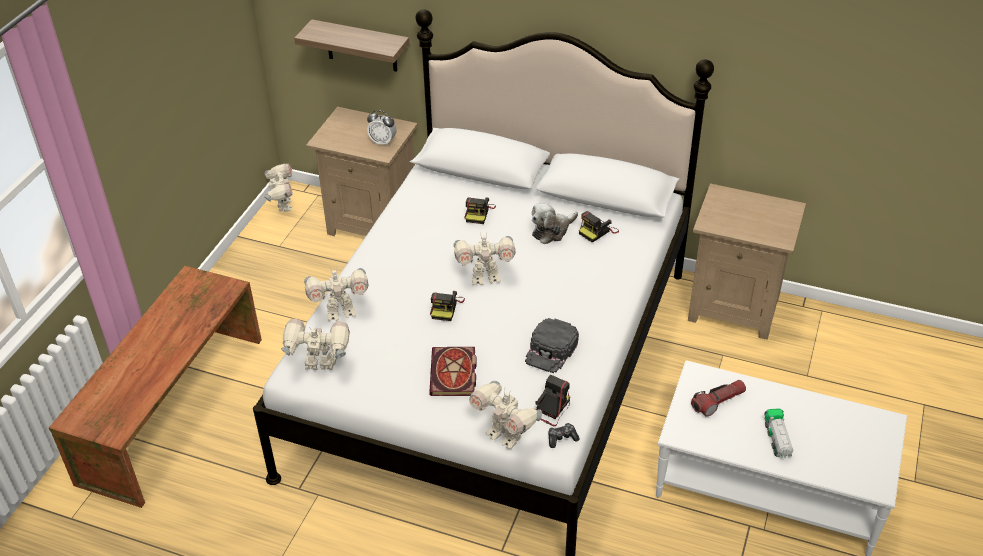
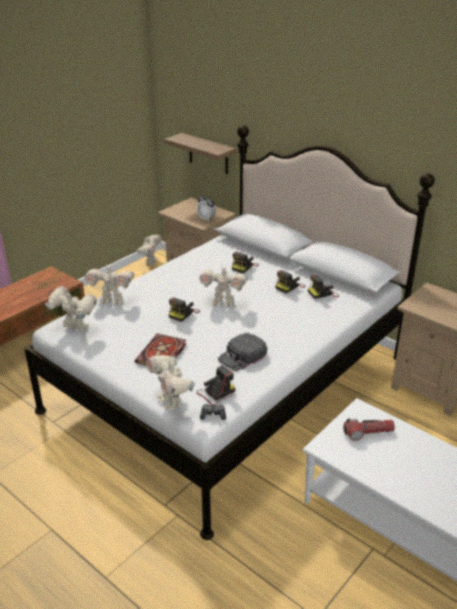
camera: 20 degrees right, 10 degrees down
(552, 231) = (289, 286): plush toy -> camera
(777, 440) = (405, 474): toy truck -> none

